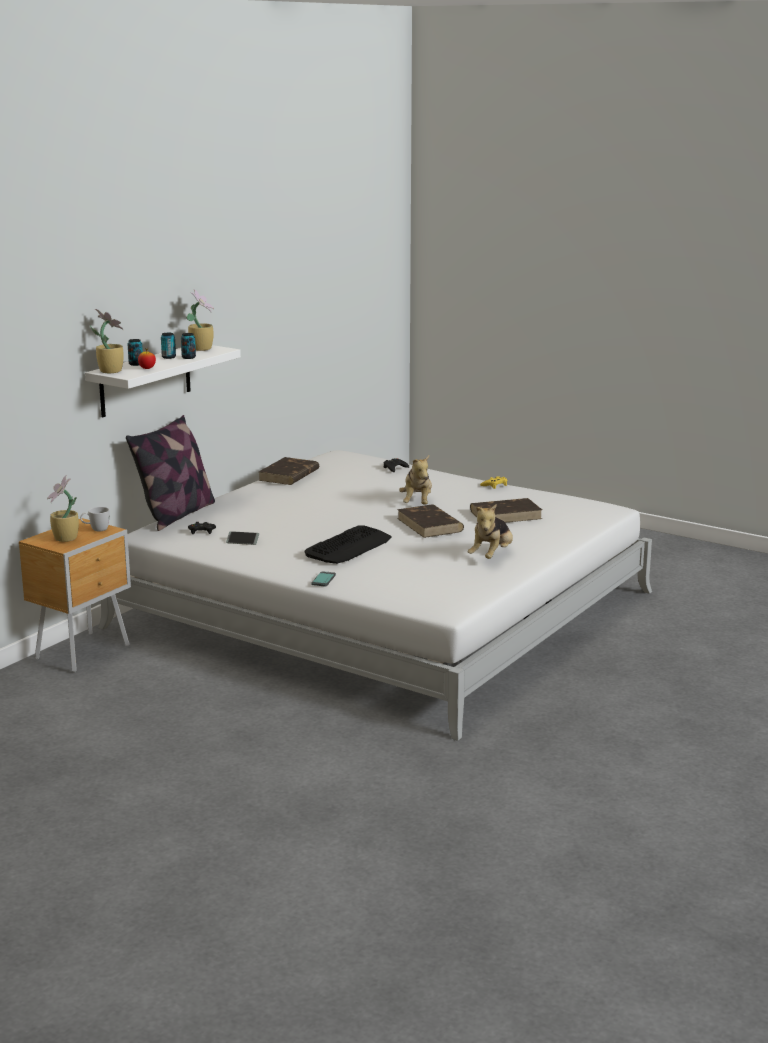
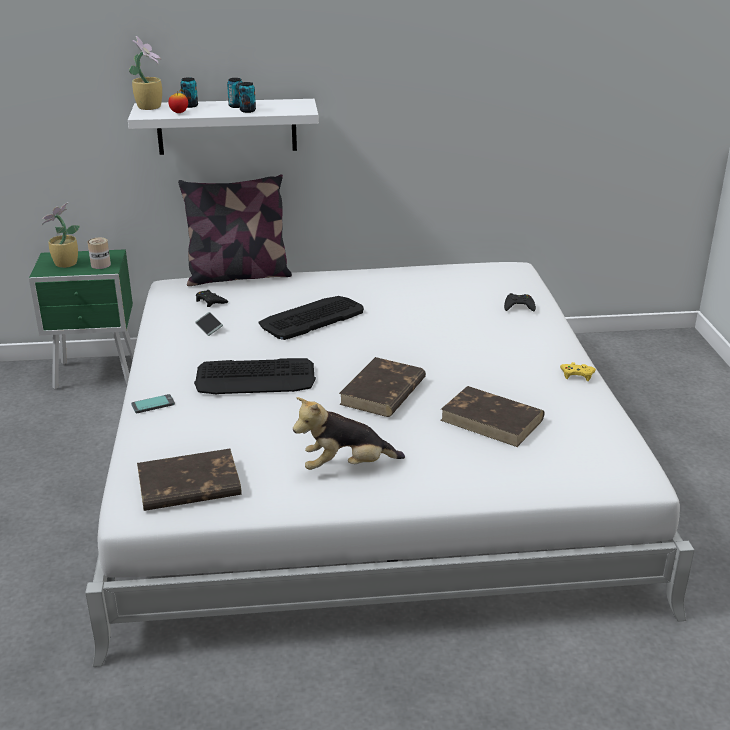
camera: 50 degrees right, 10 degrees up
(85, 652) = (98, 375): brown nightstand -> green nightstand
(96, 530) = (100, 265): white mug -> can
(202, 348) = (291, 105): potted plant -> none
(288, 475) = (406, 273): brown book -> brown book (188, 486)
(294, 514) = (311, 318): none -> keyboard
(417, 503) = (444, 359): plush toy -> none

